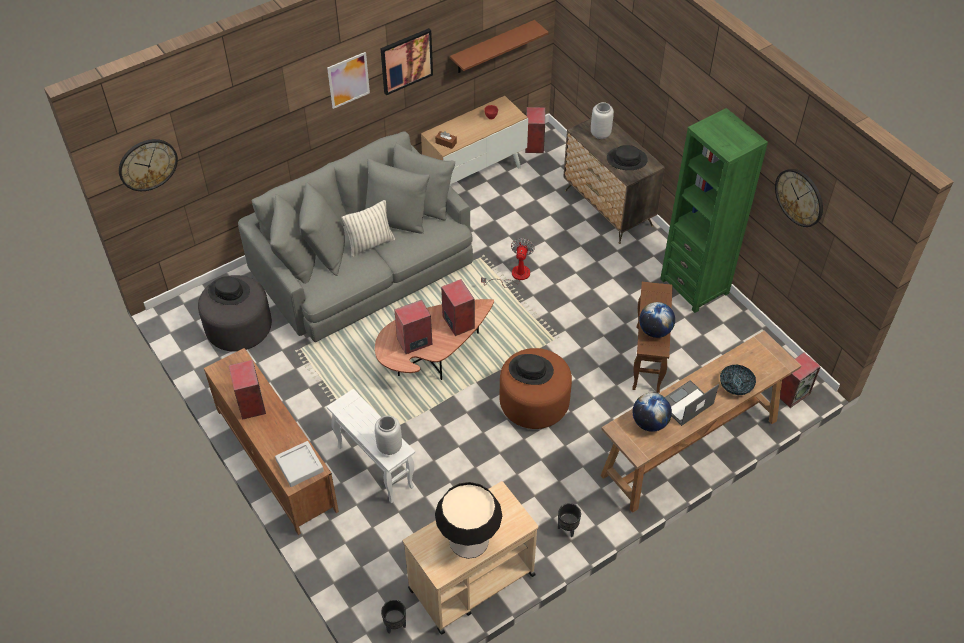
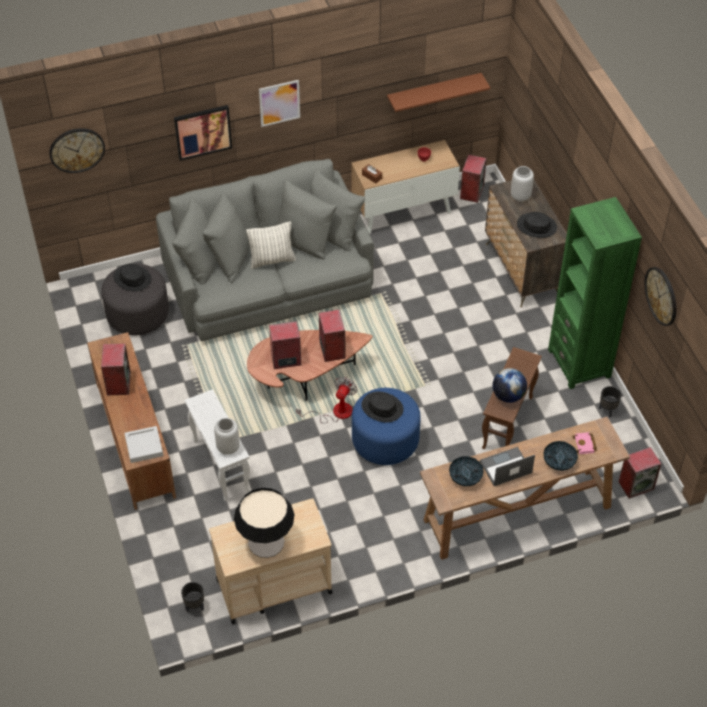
camera: 15 degrees right, 0 degrees up
(406, 61) = (340, 93): picture -> picture (203, 131)
(514, 275) = (407, 317): fan -> fan (335, 412)
(534, 402) = (385, 440): brown ottoman -> blue ottoman
(567, 529) = (376, 560): black planter -> black planter (607, 410)
(649, 422) = (465, 477): globe -> bowl
(754, 363) = (585, 445): none -> pink book

